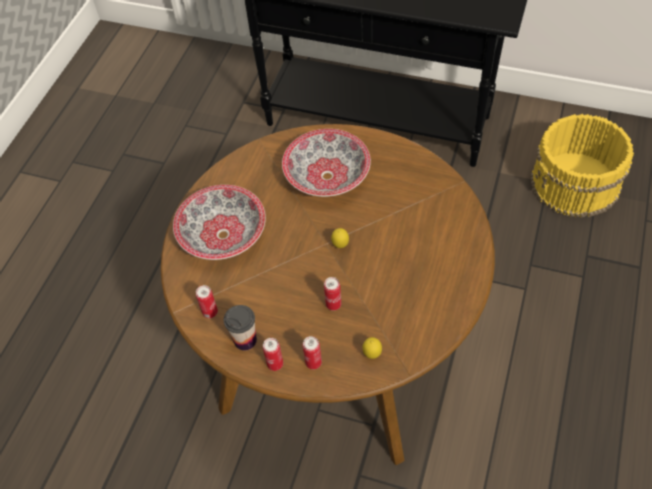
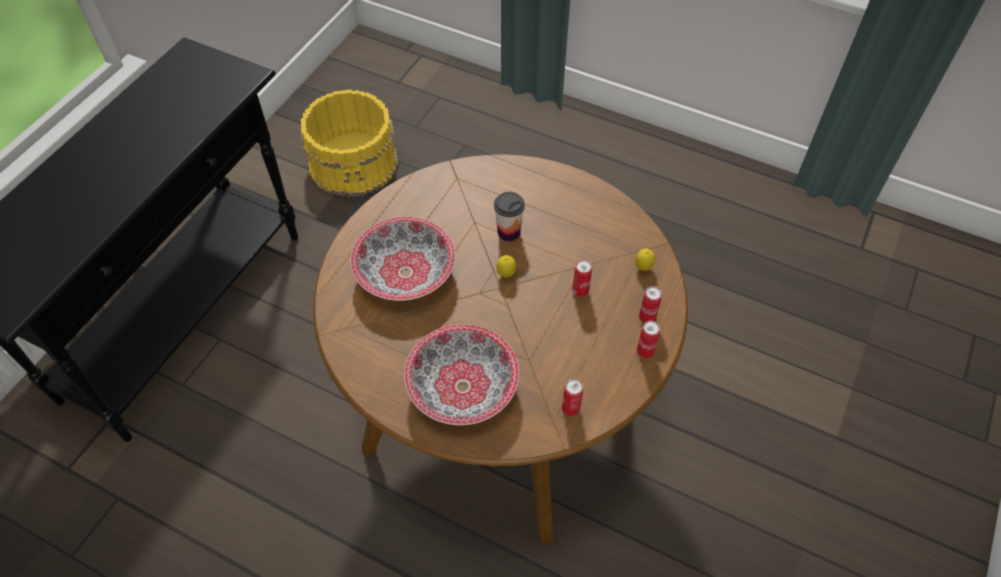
camera: 85 degrees left, 0 degrees up
(245, 340) = (612, 376): cup -> cup (508, 232)

